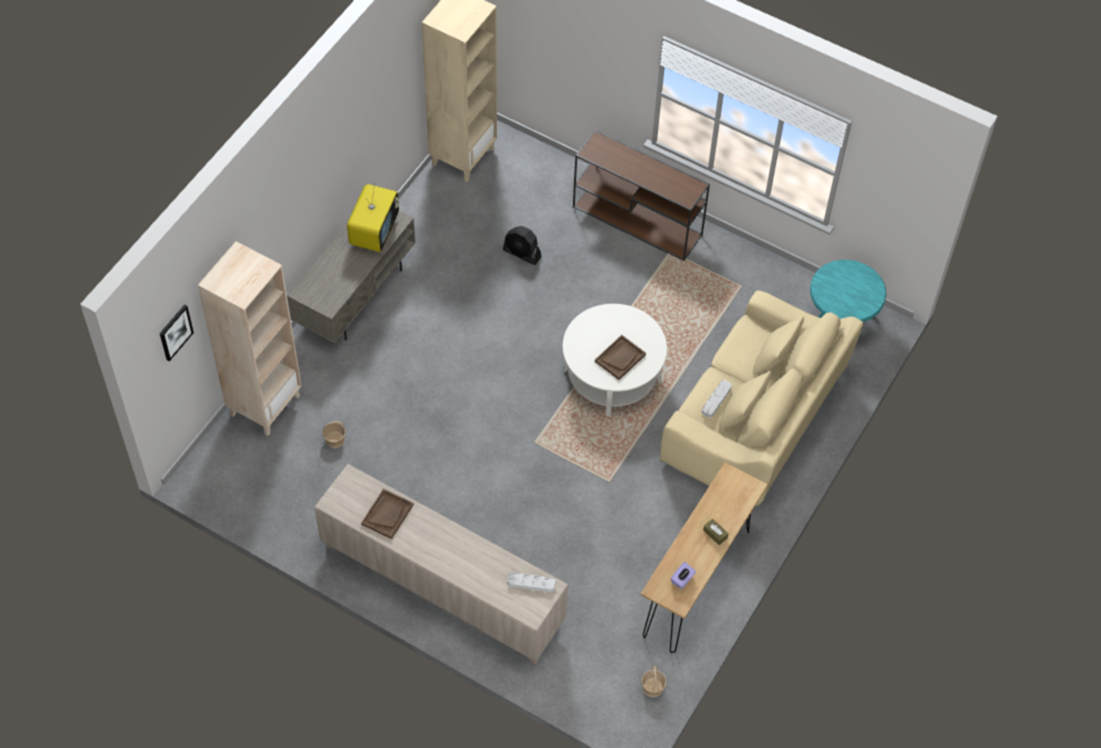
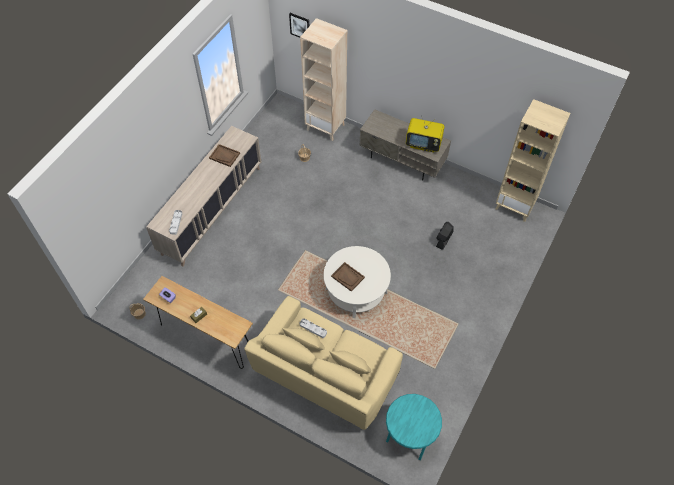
camera: 90 degrees right, 0 degrees up
(638, 221) = (480, 304): brown console table -> none

